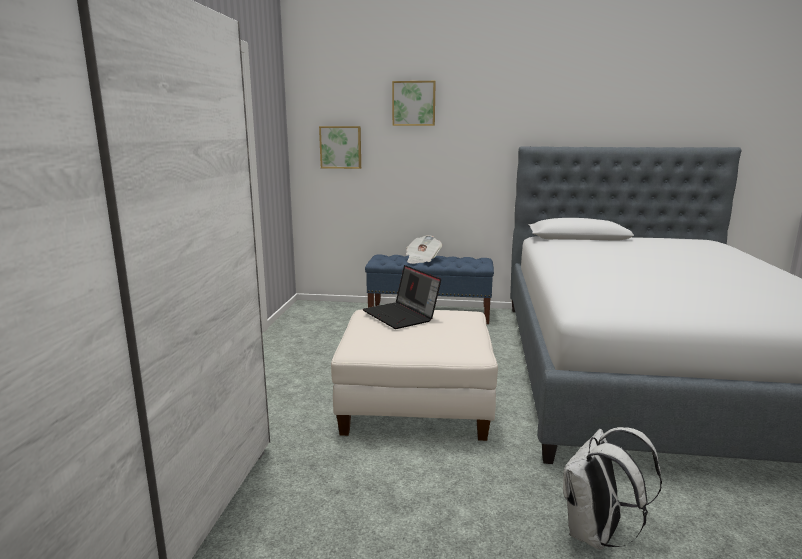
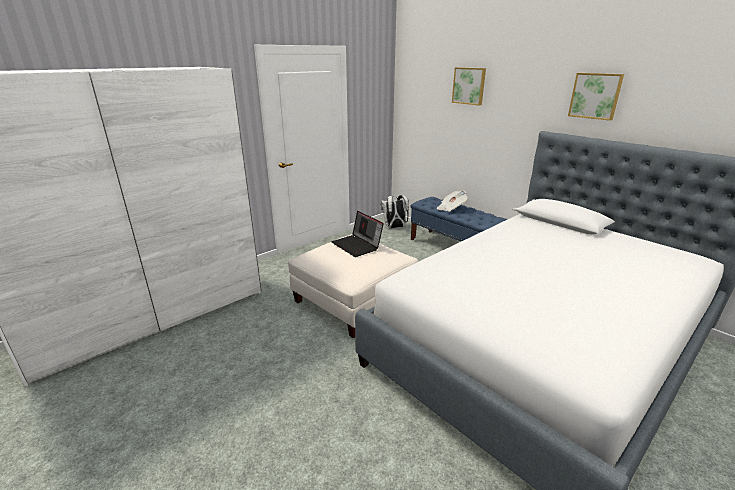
camera: 40 degrees right, 10 degrees up
(341, 147) = (421, 115): picture -> picture (595, 96)
(401, 315) = (357, 245): laptop -> laptop turned 45 degrees counterclockwise
(596, 535) = (322, 410): white backpack -> white backpack (394, 227)

